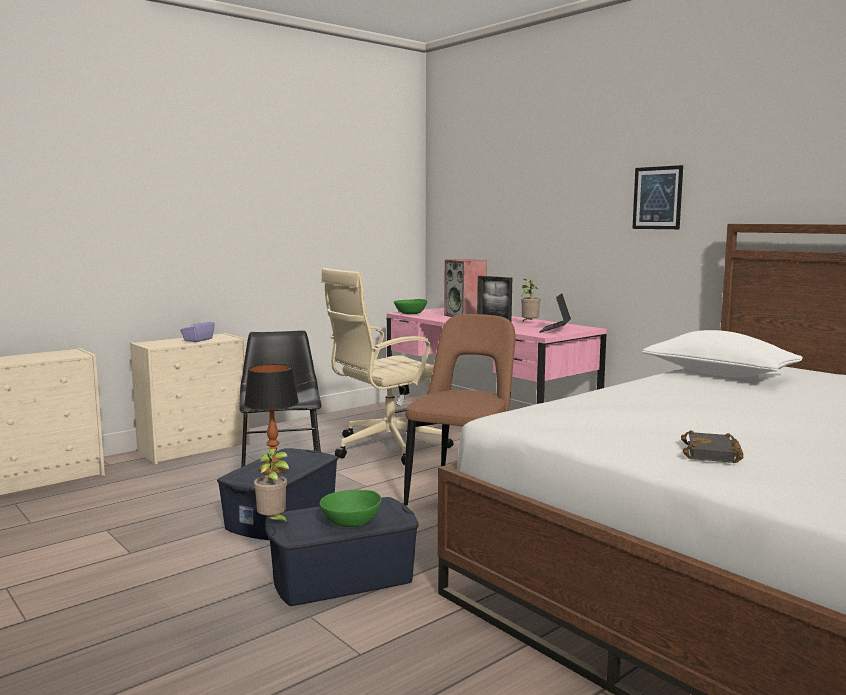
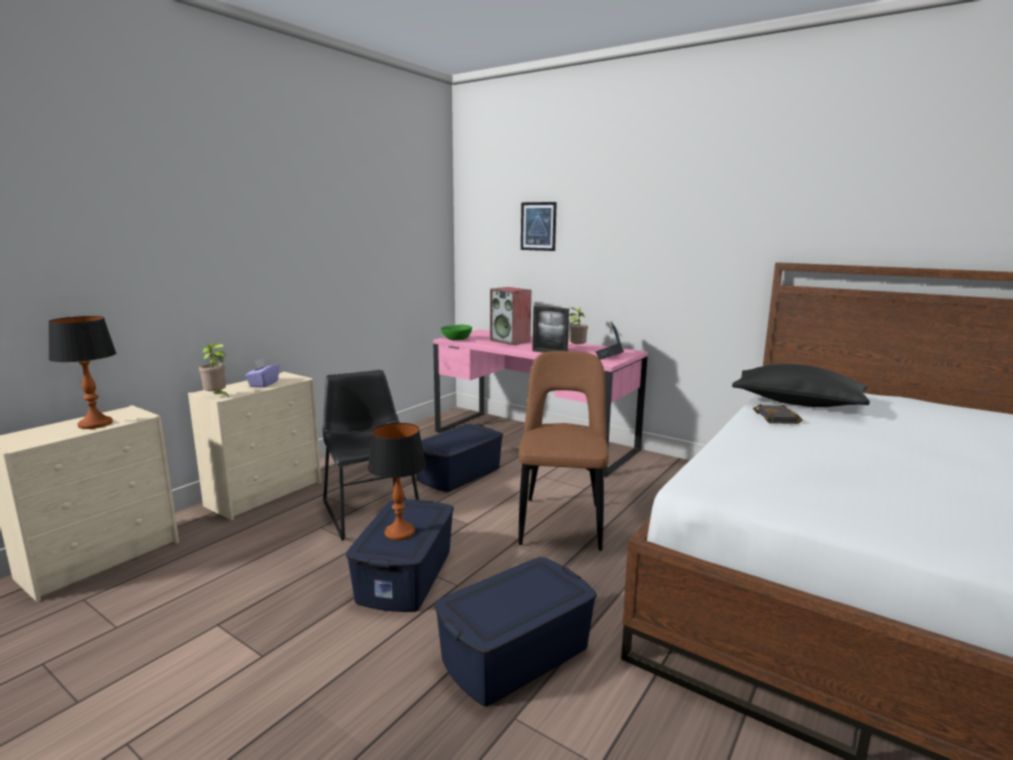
camera: 15 degrees left, 5 degrees up
(43, 357) = (95, 424): none -> table lamp
(273, 522) = (449, 614): potted plant -> potted plant (216, 396)
(350, 522) = (529, 601): green bowl -> none
(385, 448) = (458, 473): beige office chair -> blue storage box
(657, 198) = (701, 236): picture -> picture (538, 226)
(713, 454) = (942, 523): black book -> black book (778, 418)
(719, 374) = (797, 403): white pillow -> black pillow

